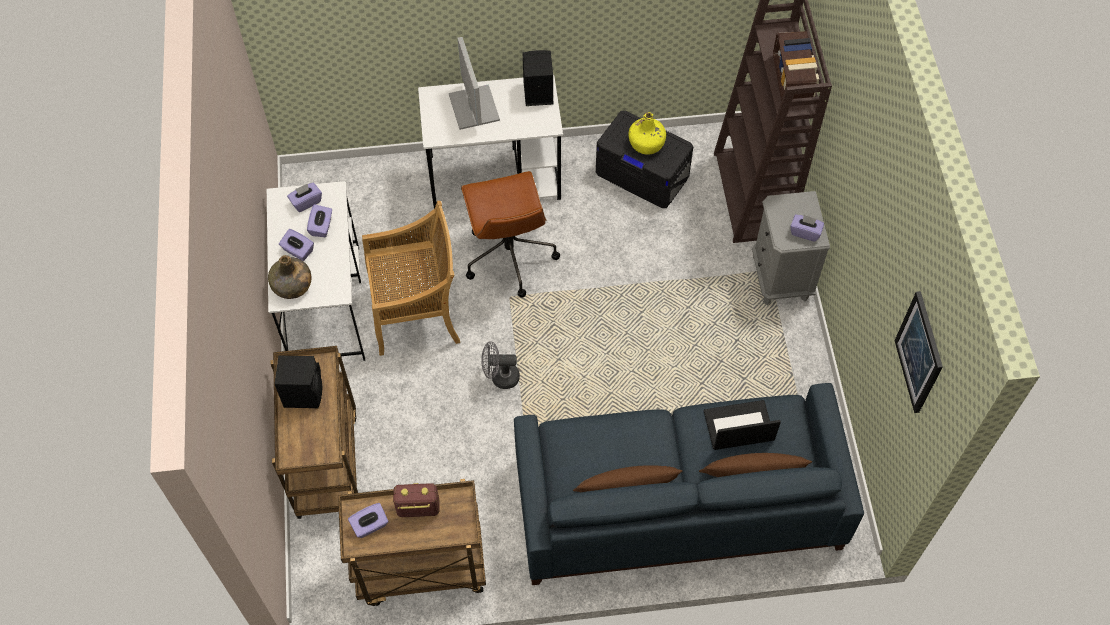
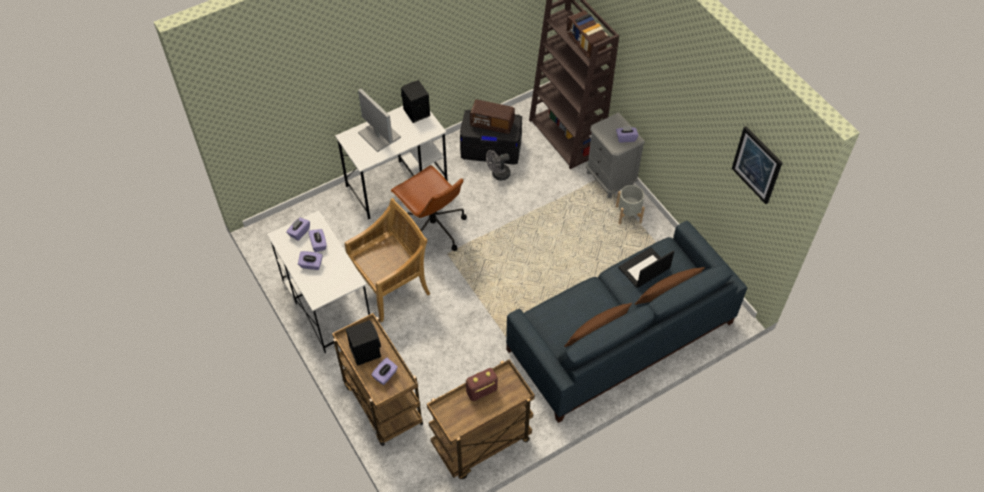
camera: 25 degrees left, 5 degrees down
(292, 286) = (319, 288): green bottle -> none
(370, 525) = (456, 414): purple tissue box -> purple tissue box (385, 375)
(500, 377) = (468, 305): grey fan -> grey fan (498, 175)
(646, 143) = (492, 124): yellow bottle -> radio
(779, 337) = (628, 214): none -> grey planter

